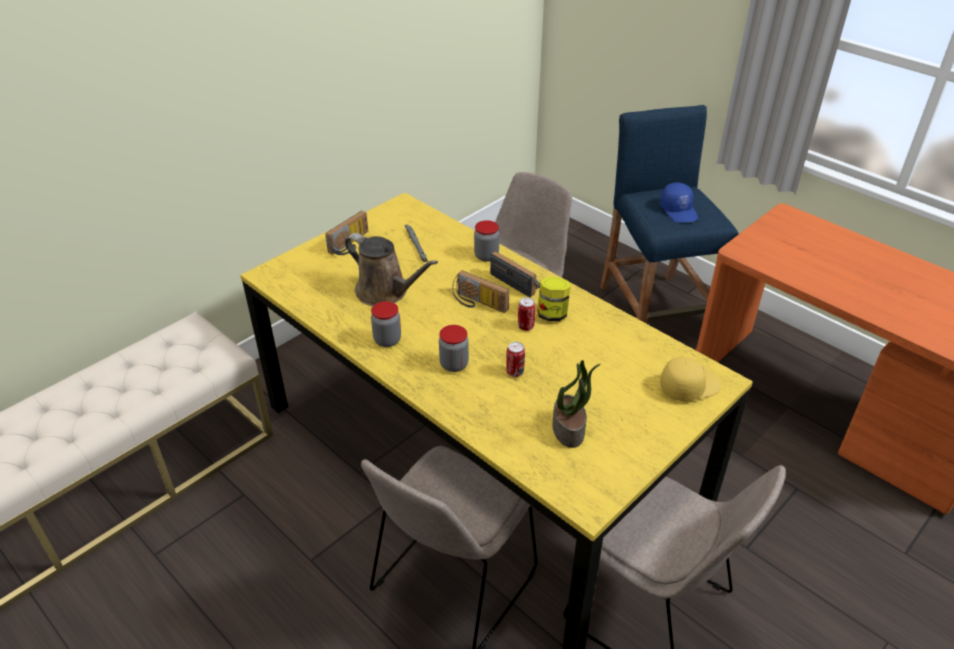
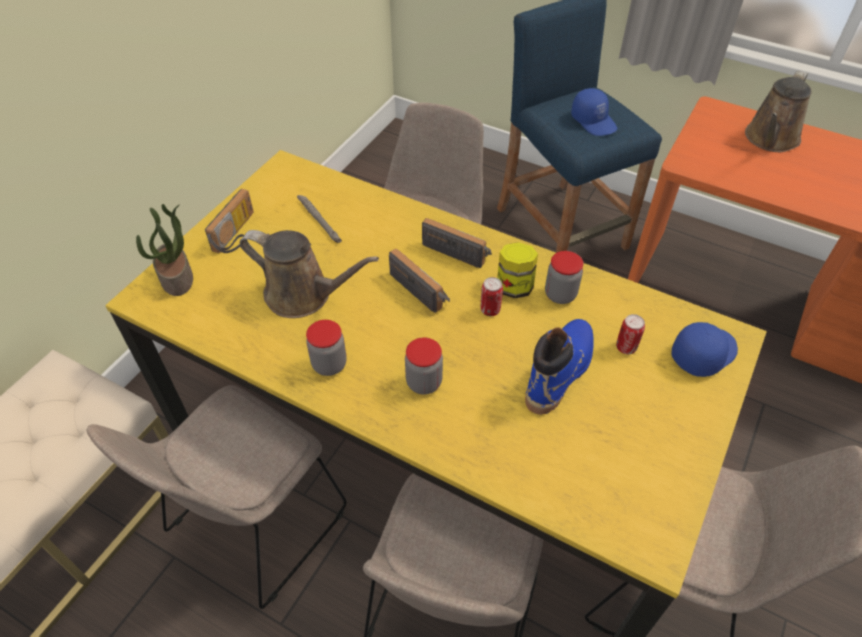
camera: 15 degrees left, 10 degrees up
(312, 485) = (253, 525): none -> beige chair
(478, 303) = (422, 289): radio -> radio turned 150 degrees counterclockwise
(486, 256) = (409, 221): jar -> jar (560, 294)
(515, 372) = (500, 377): can -> can (626, 347)
(563, 377) = (559, 371): none -> blue boot
(569, 429) = (593, 445): potted plant -> potted plant (177, 278)
(689, 386) = (702, 353): yellow cap -> blue cap
(828, 244) = (770, 139): none -> brown watering can

